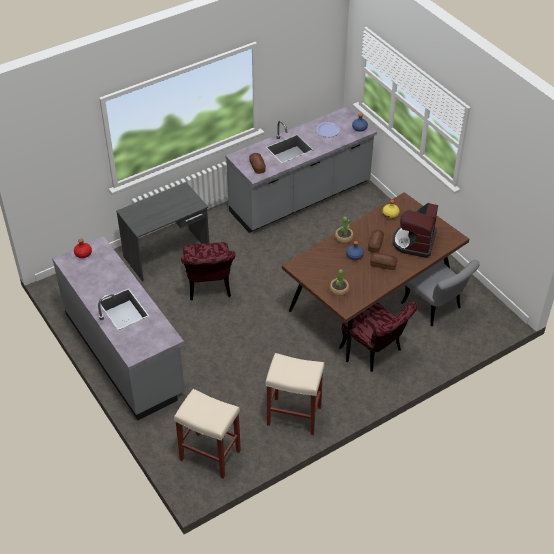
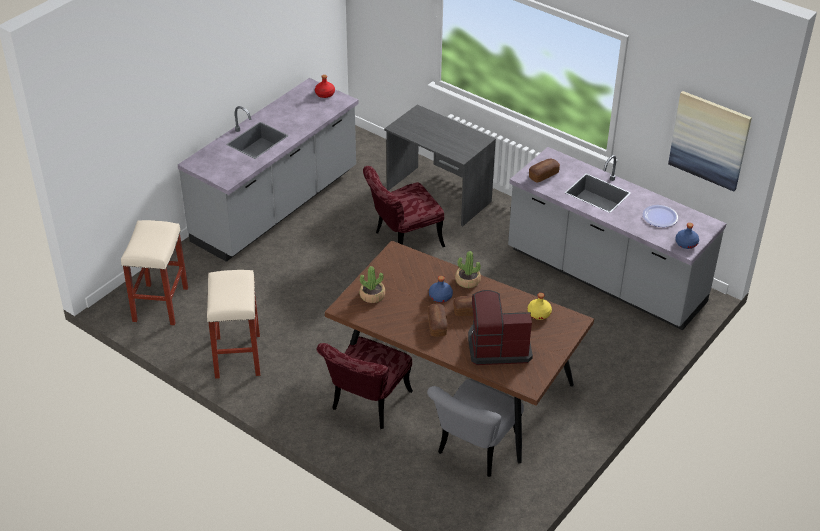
camera: 70 degrees right, 5 degrees down
(318, 67) = (709, 140): none -> picture

